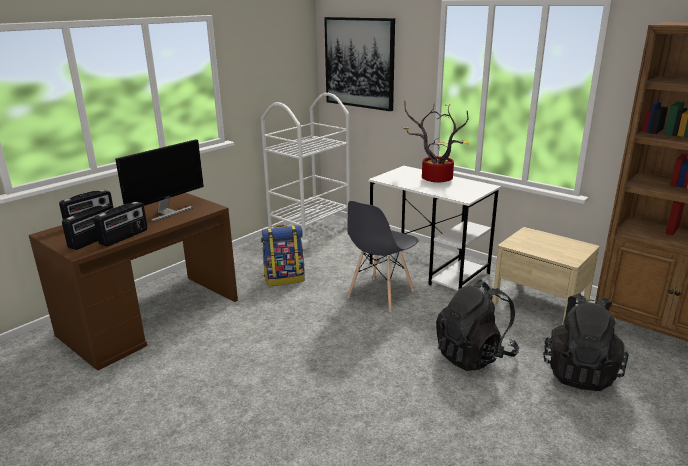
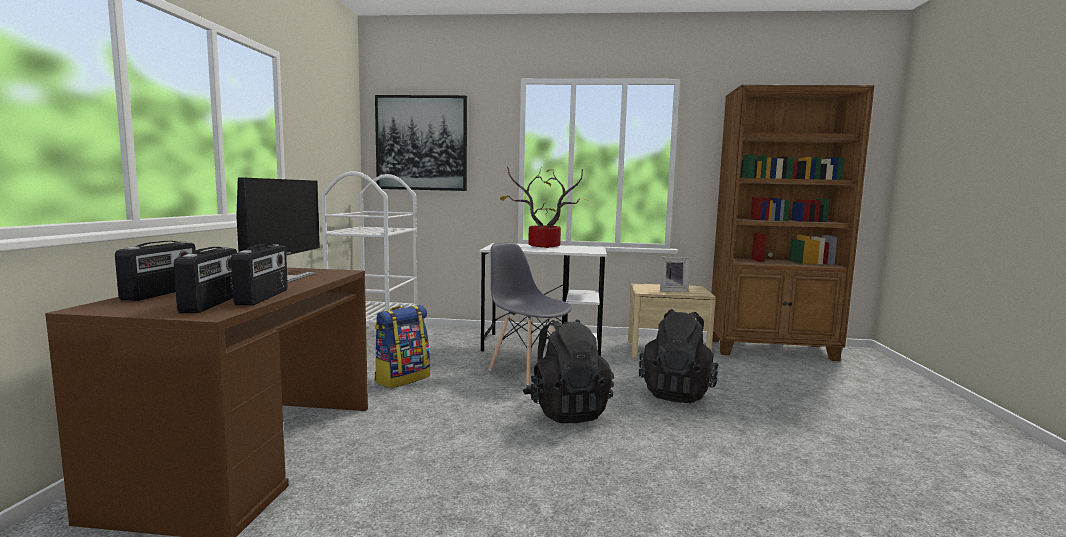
camera: 35 degrees left, 15 degrees down
(380, 294) = (528, 370): grey chair -> grey chair turned 135 degrees clockwise
(547, 248) = (673, 290): none -> picture frame
(579, 372) = (762, 383): black backpack -> black backpack (566, 411)

